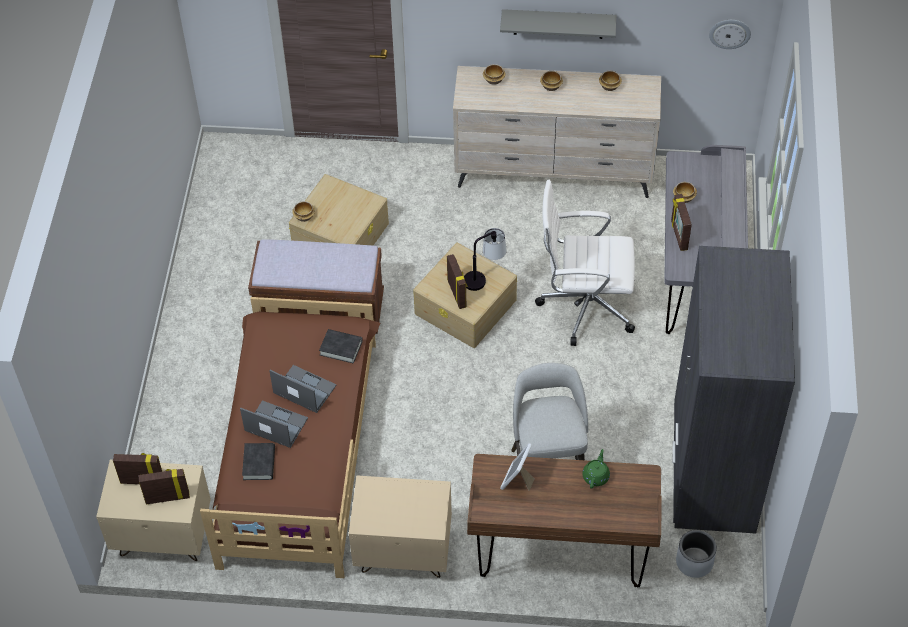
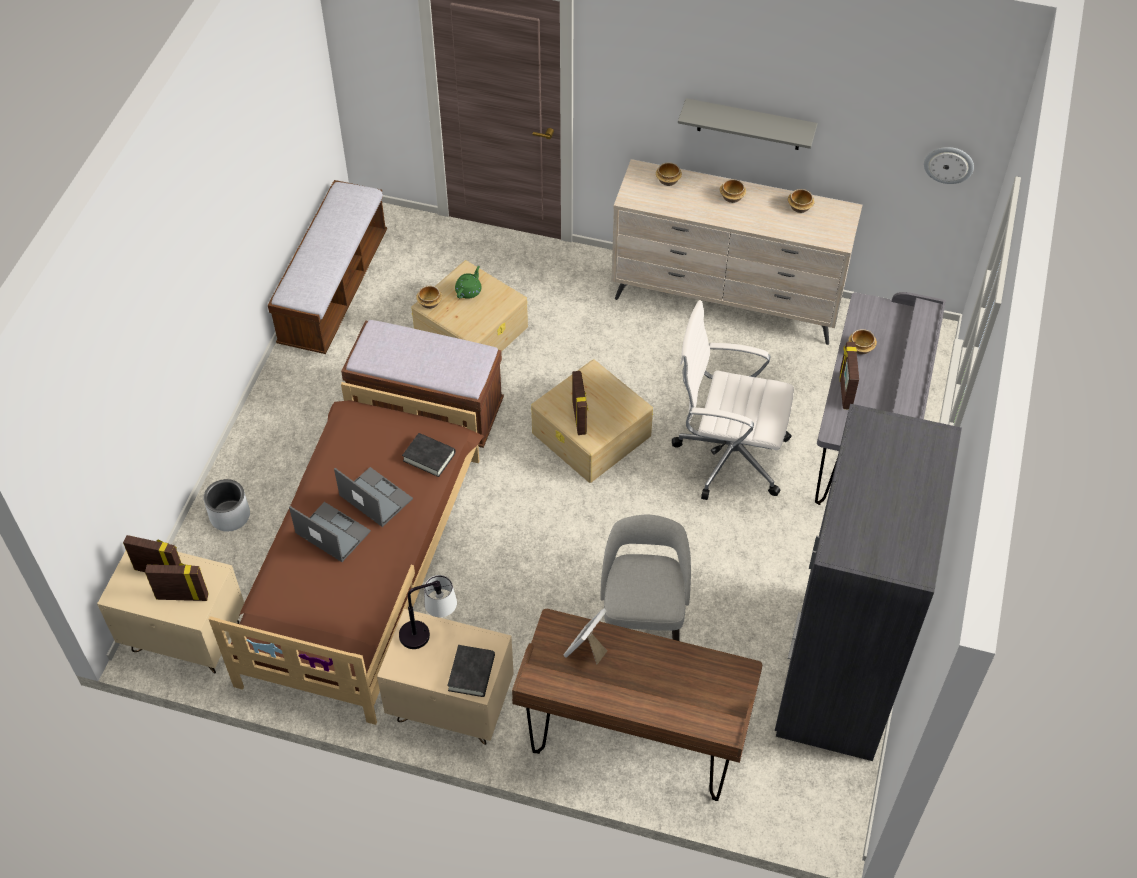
camera: 10 degrees right, 0 degrees up
(210, 217) = (334, 289): none -> bench
(259, 463) = (301, 574): black book -> black book (471, 673)
(484, 277) = (614, 403): table lamp -> table lamp (429, 631)
(596, 476) = (681, 661): green teapot -> green teapot (469, 290)
(694, 562) = (790, 782): grey planter -> grey planter (229, 515)

